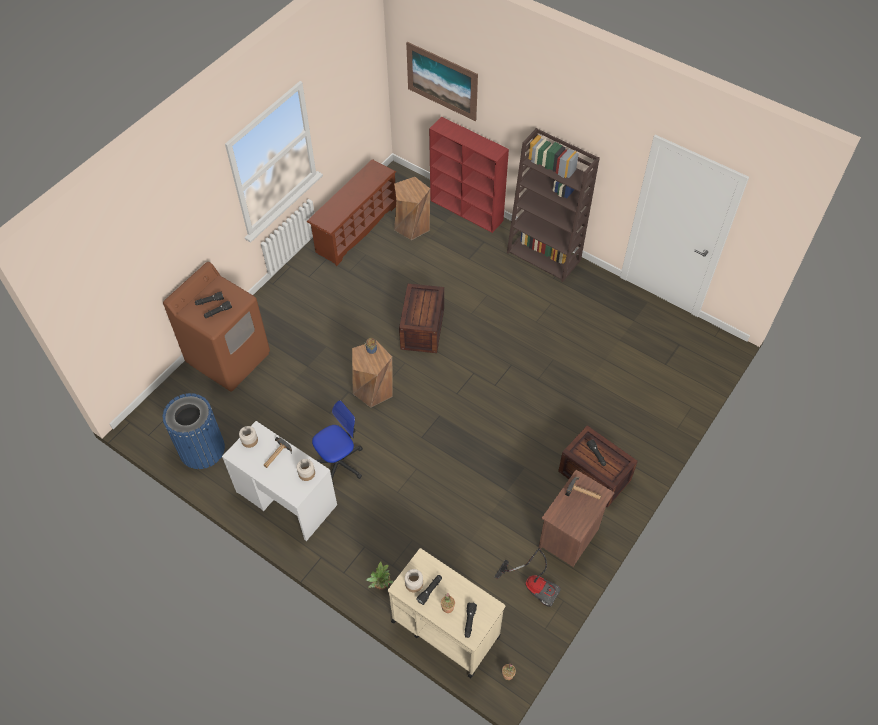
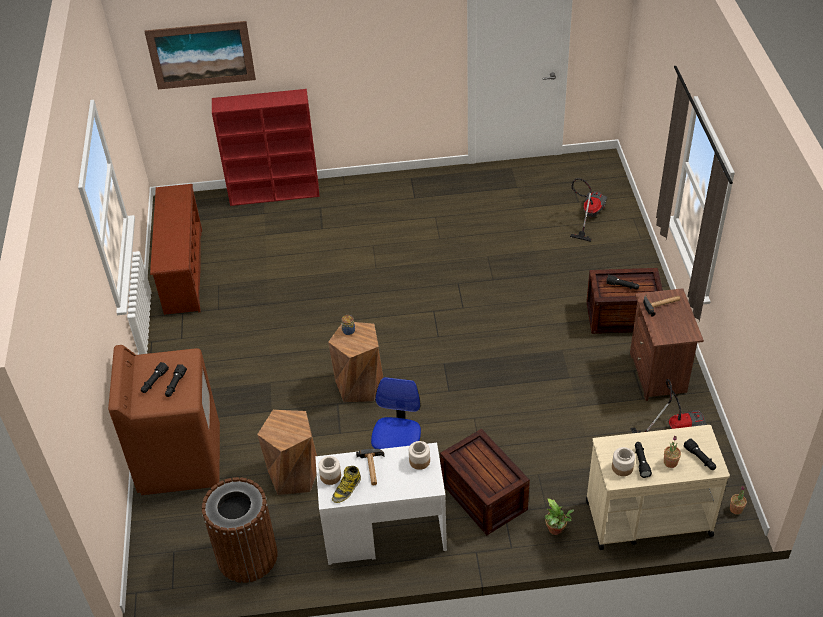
camera: 40 degrees left, 10 degrees down
(202, 449) = (247, 556): blue trash can -> brown trash can
(249, 456) = (347, 489): none -> boot
(412, 226) = (236, 235): brown stool -> brown stool (293, 475)
(422, 328) = (345, 307): crate -> crate (483, 495)
(544, 256) = (387, 186): brown bookcase -> none
(660, 380) = (588, 215): none -> vacuum cleaner

